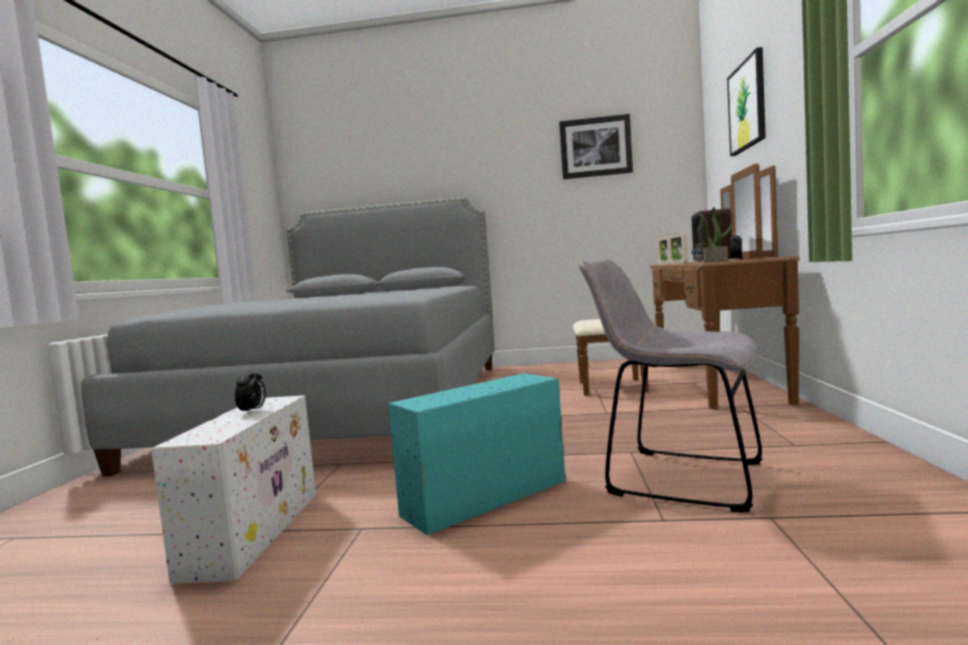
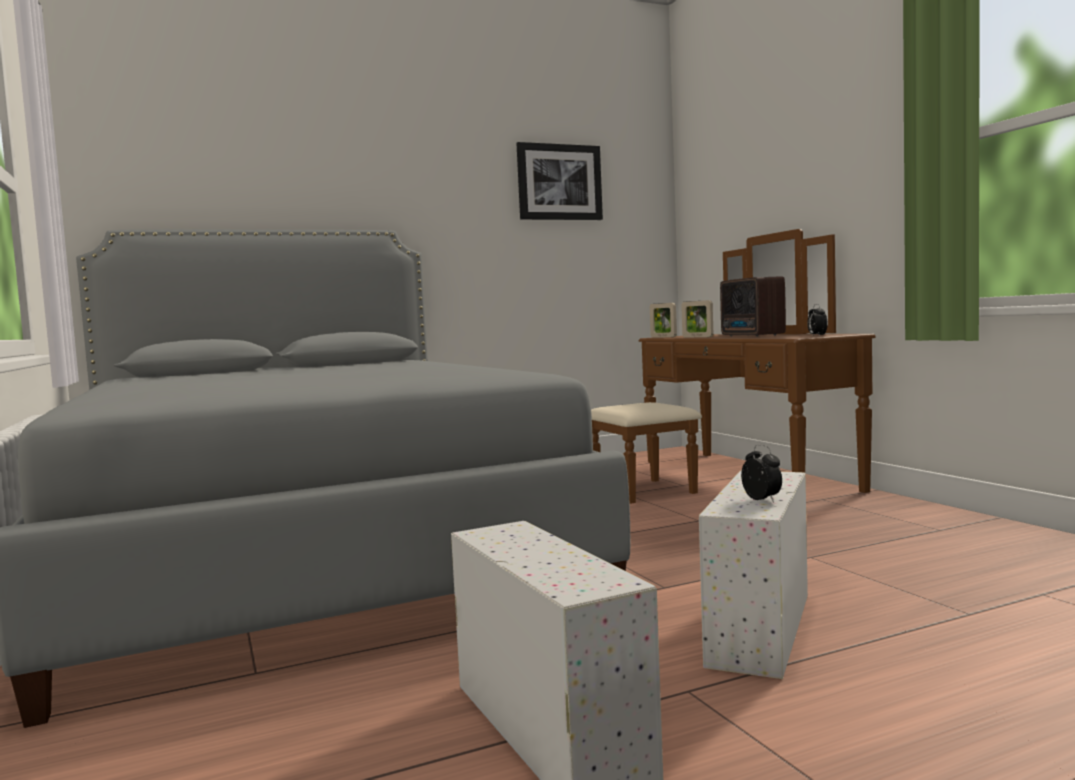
camera: 30 degrees left, 0 degrees up
(252, 411) = (531, 547): alarm clock -> alarm clock (763, 500)
(484, 498) = (760, 629): turquoise storage box -> white storage box
(676, 477) = (902, 574): grey chair -> none
(715, 261) = (781, 336): potted plant -> none
(747, 105) = (771, 162): picture -> none

